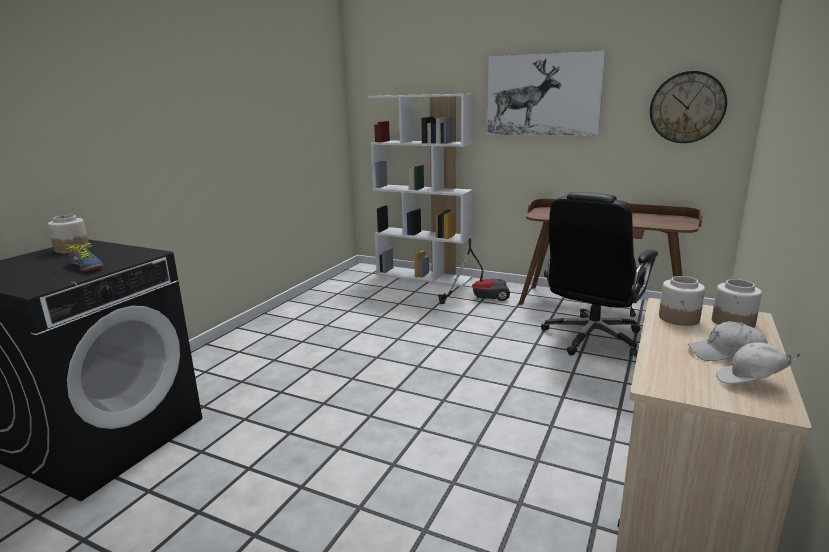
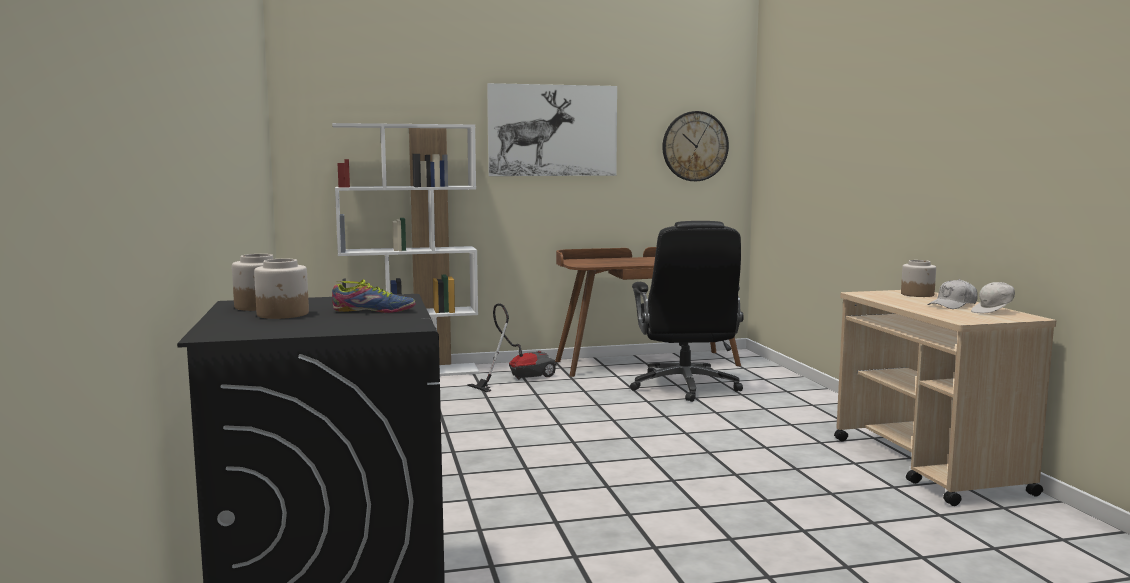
camera: 40 degrees left, 10 degrees down
(679, 318) = (887, 297): jar -> jar (283, 314)

